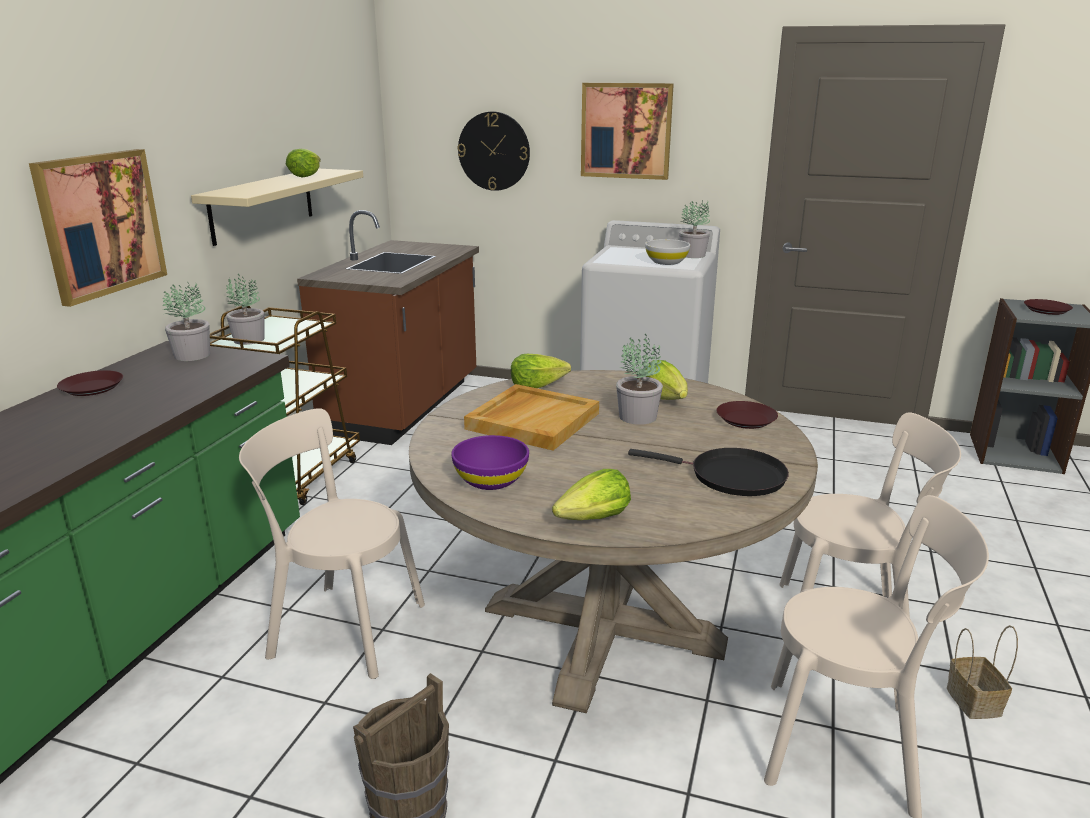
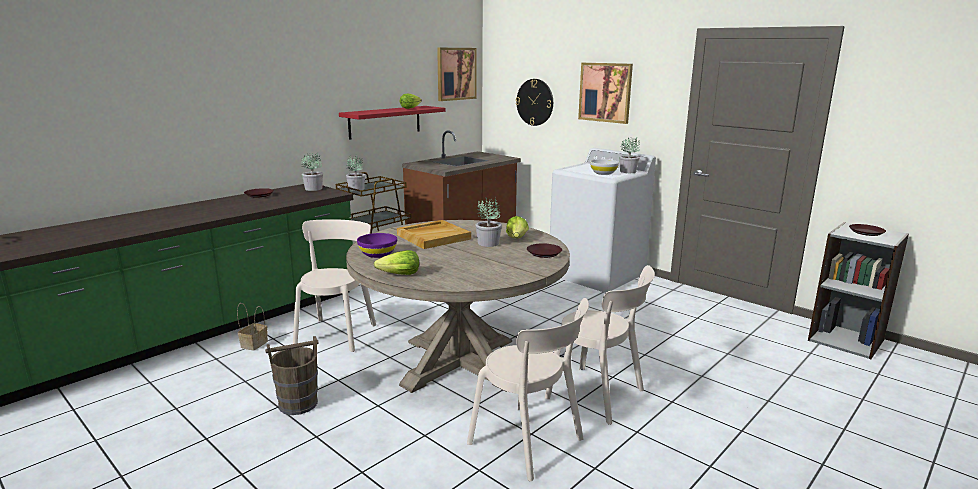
camera: 25 degrees right, 5 degrees down
(100, 224) = (284, 121): picture -> picture (456, 74)
(262, 205) = (385, 122): beige shelf -> red shelf
(341, 628) = (337, 333): beige chair -> beige chair turned 60 degrees clockwise
(537, 386) = (460, 224): lettuce -> none
(731, 477) = (492, 272): black frying pan -> none
(971, 700) = (630, 446): basket -> basket (254, 344)

